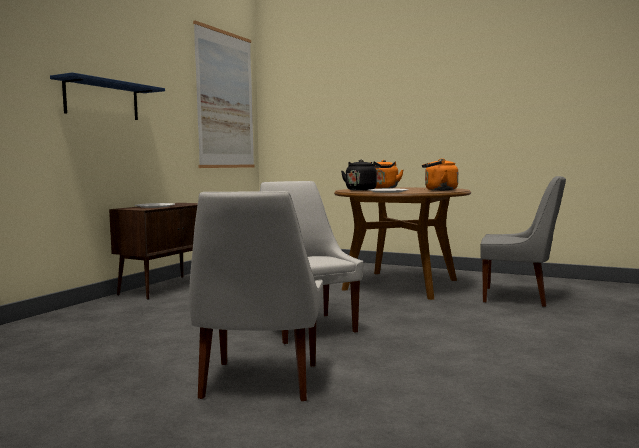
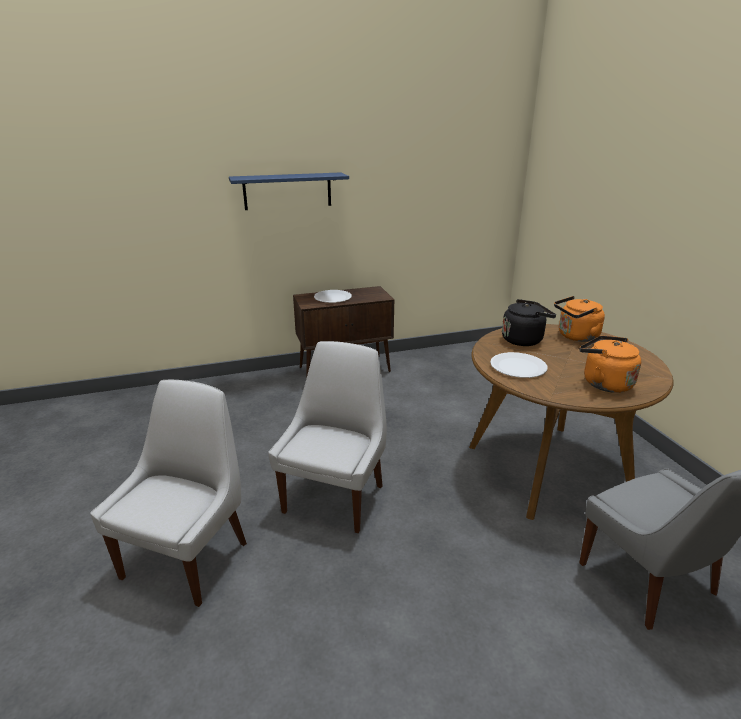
camera: 45 degrees right, 20 degrees up
(225, 100) = (467, 164): picture -> none
(259, 383) = (189, 557): white chair -> white chair turned 150 degrees clockwise

